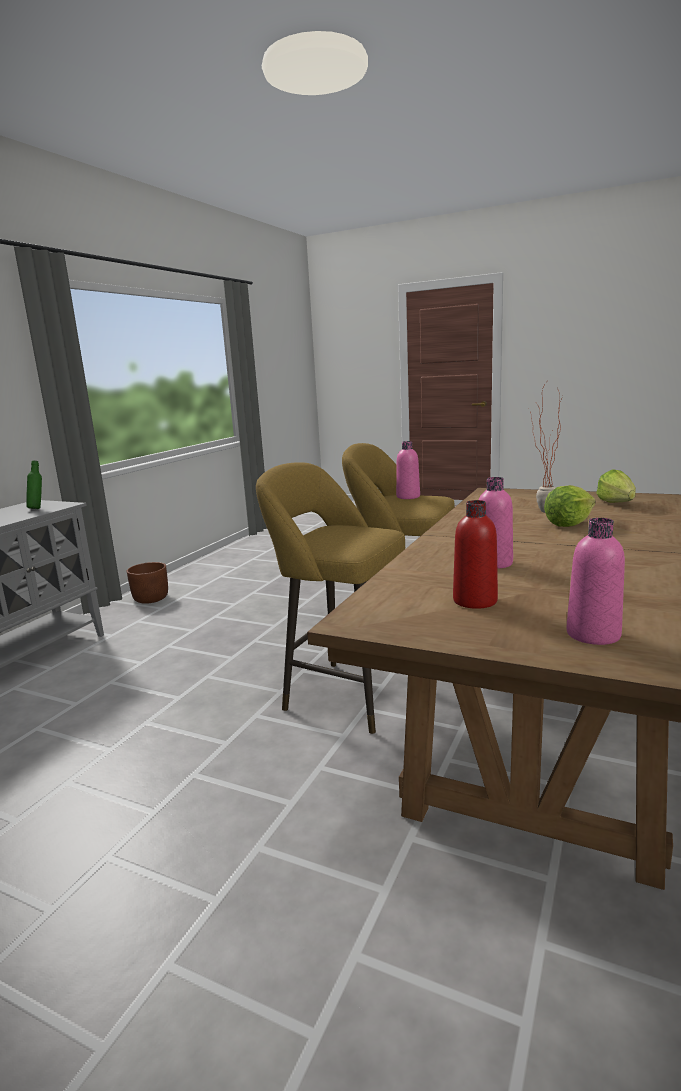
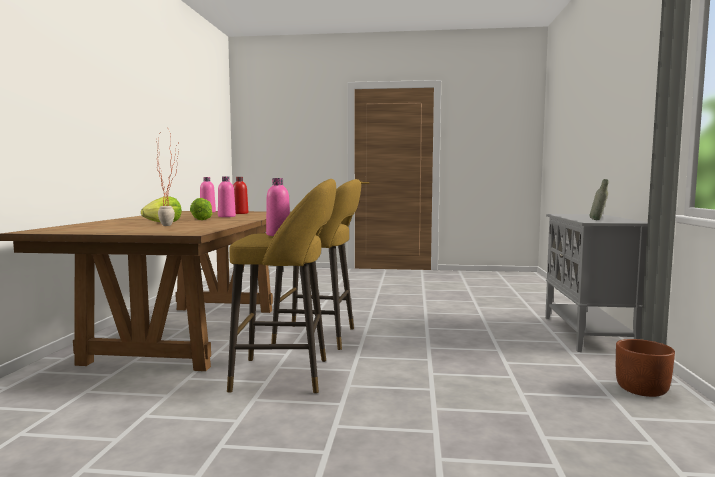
camera: 160 degrees right, 10 degrees down
(38, 508) = (598, 220): green bottle -> grey bottle
(618, 505) = (101, 228): lettuce -> lettuce (202, 219)

